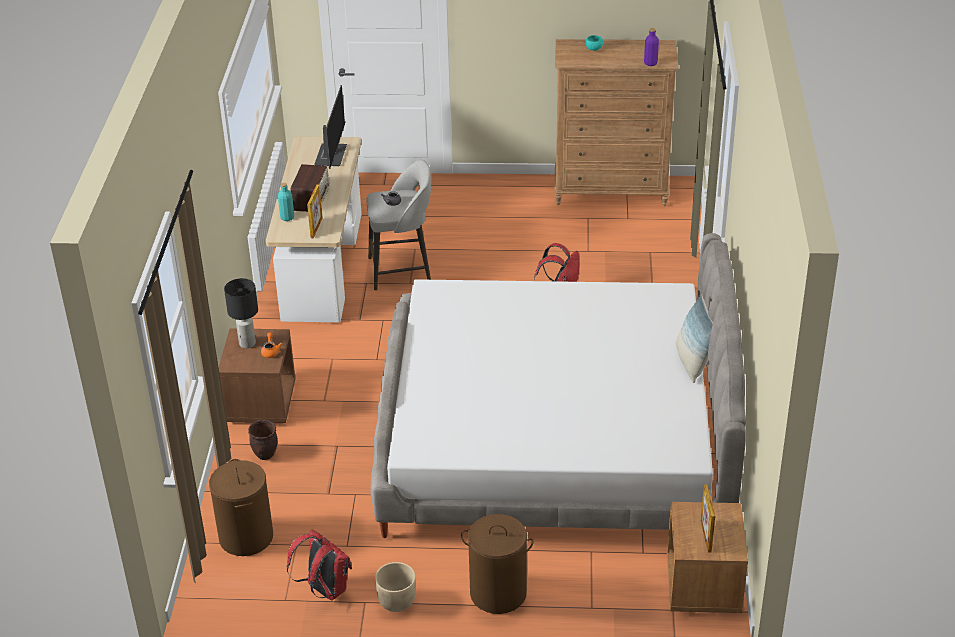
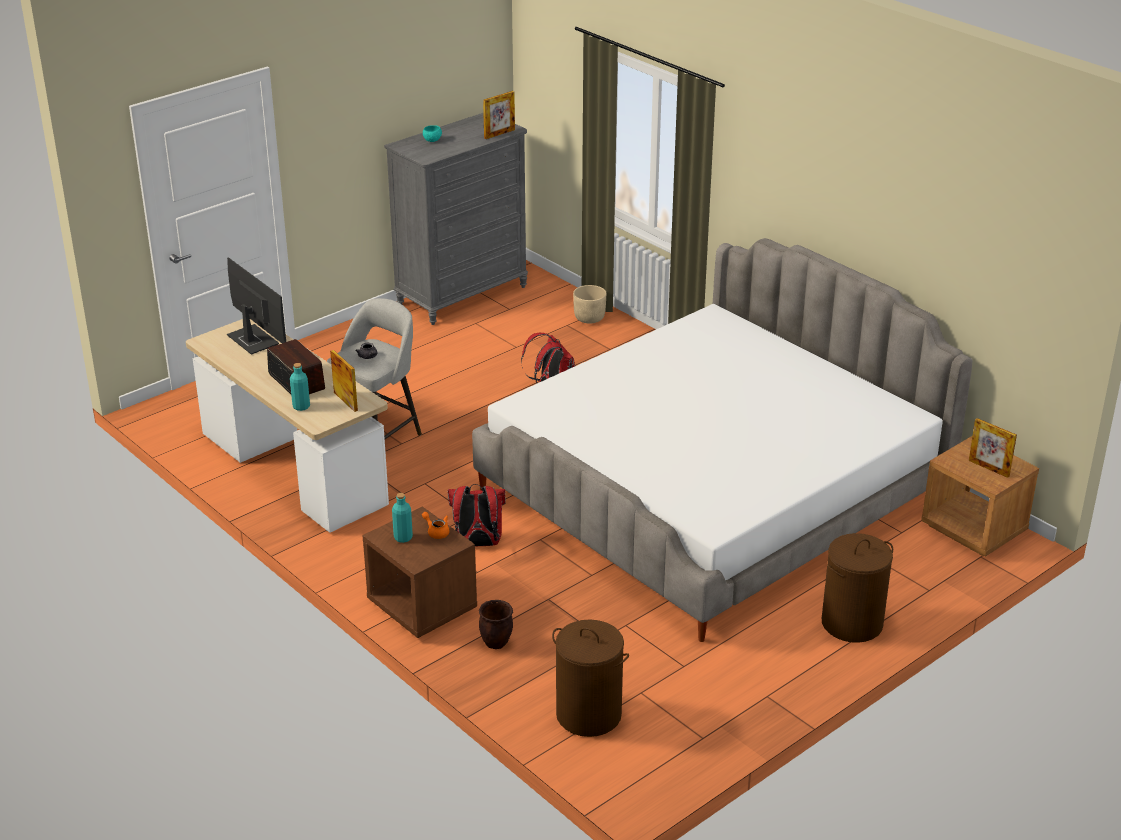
camera: 45 degrees left, 5 degrees down
(247, 344) = (403, 538): black table lamp -> turquoise bottle
(324, 590) = (721, 709): red backpack -> red backpack (477, 544)
(396, 601) = (789, 679): beige planter -> beige planter (589, 318)
(611, 191) = (462, 295): brown dresser -> grey dresser
(650, 63) = (499, 134): purple bottle -> picture frame
(692, 362) = (806, 355): pillow -> none

